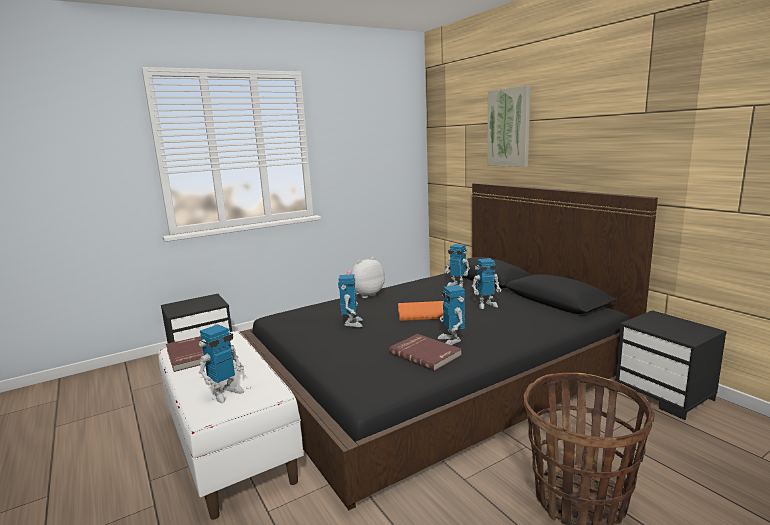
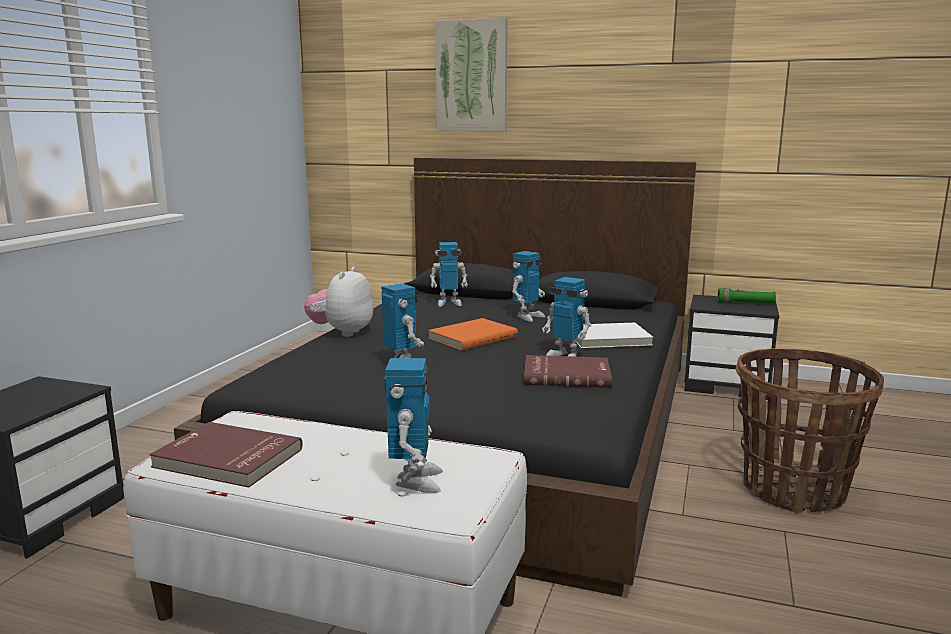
camera: 40 degrees left, 0 degrees up
(506, 334) = (609, 339): none -> white book
(684, 328) = (745, 303): none -> green flashlight

